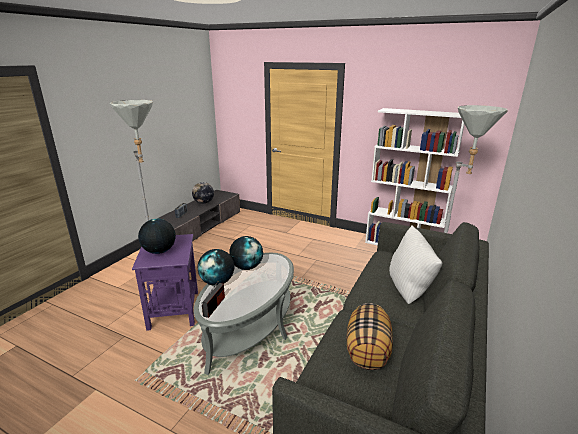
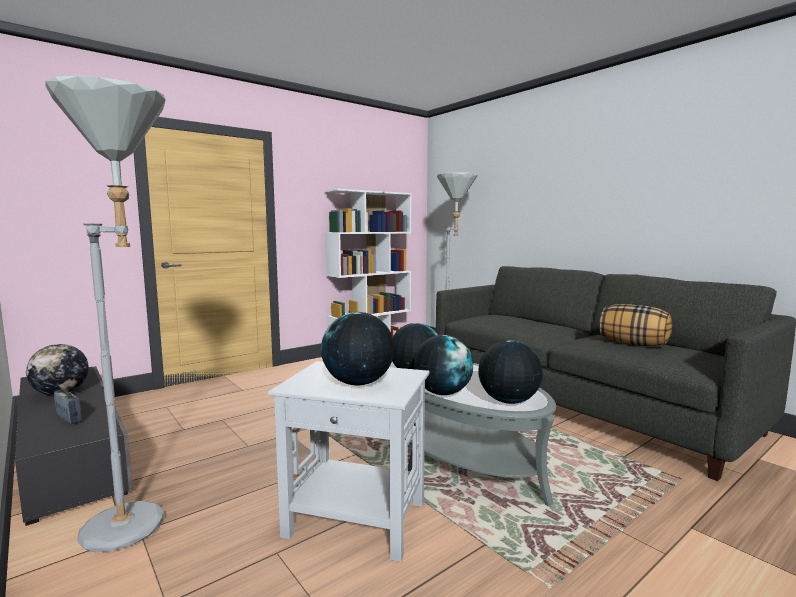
camera: 65 degrees left, 15 degrees down
(174, 310) = (357, 519): purple side table -> white side table
(214, 306) = (508, 401): radio -> globe
(409, 290) = (539, 323): white pillow -> none

